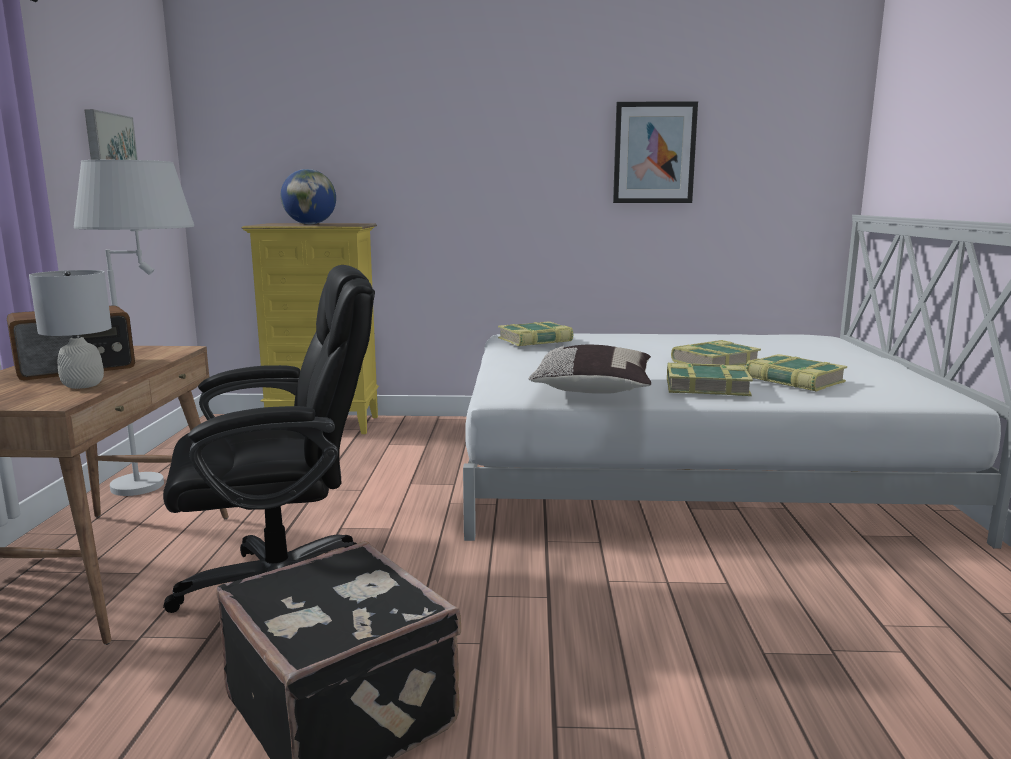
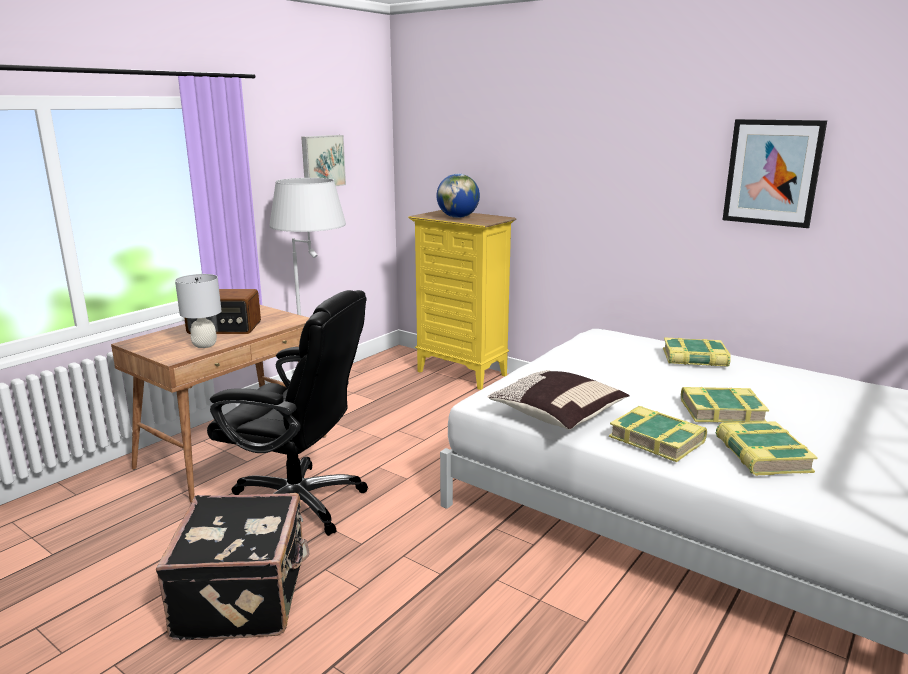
camera: 35 degrees right, 5 degrees up
(535, 340) = (600, 346): book -> book (694, 358)

